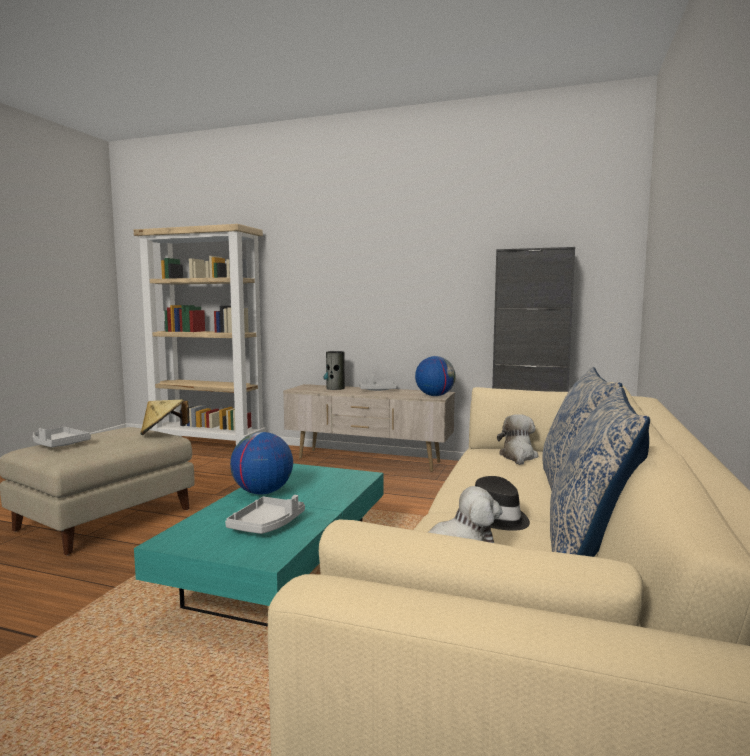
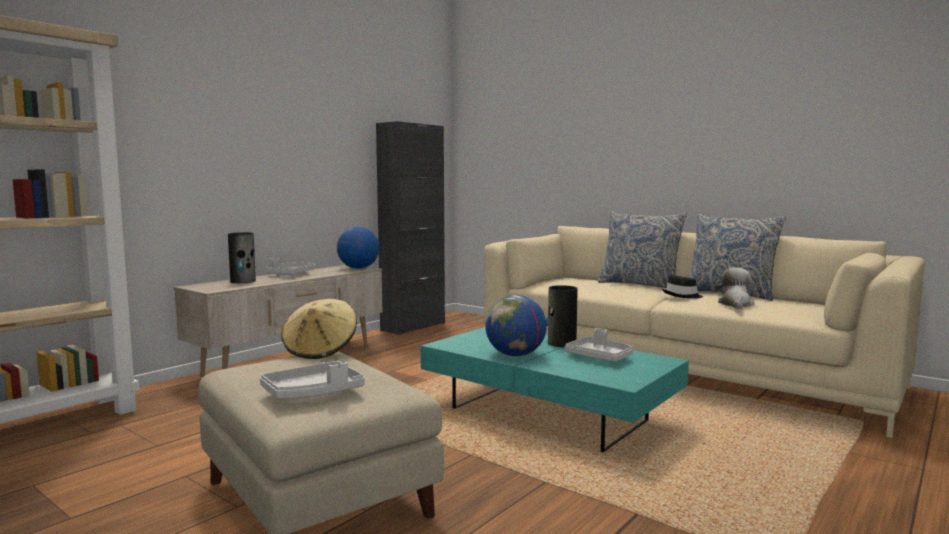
camera: 70 degrees left, 0 degrees up
(320, 504) = (561, 343): none -> vase
(518, 457) = (566, 282): plush toy -> none

